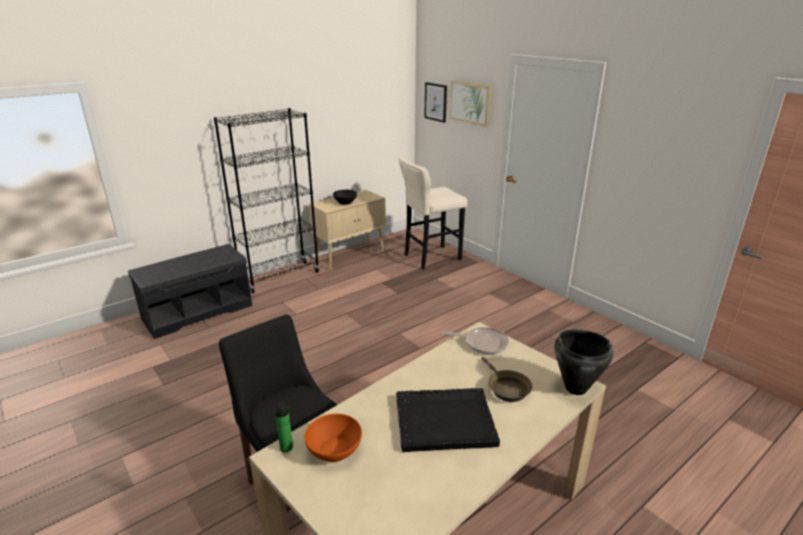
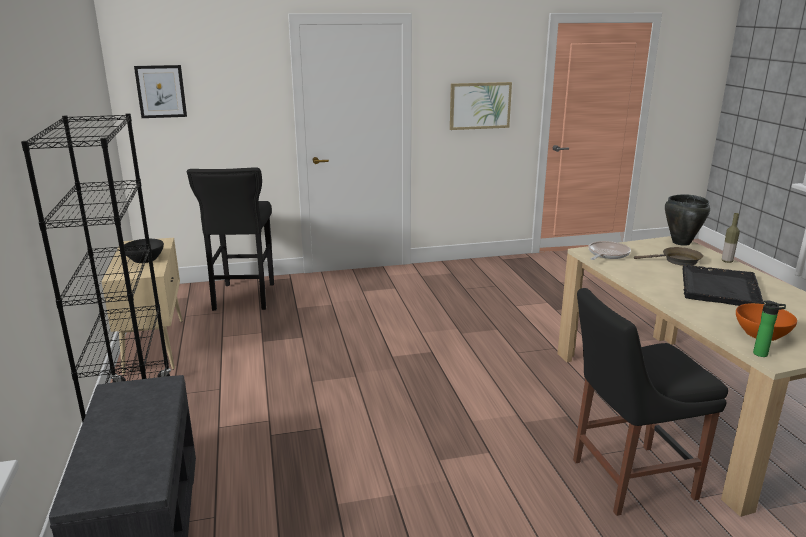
camera: 65 degrees left, 5 degrees down
(430, 258) = (243, 298): beige stool -> black stool
(470, 103) = (231, 81): picture -> picture (480, 105)
(541, 425) = (727, 261): none -> bottle

